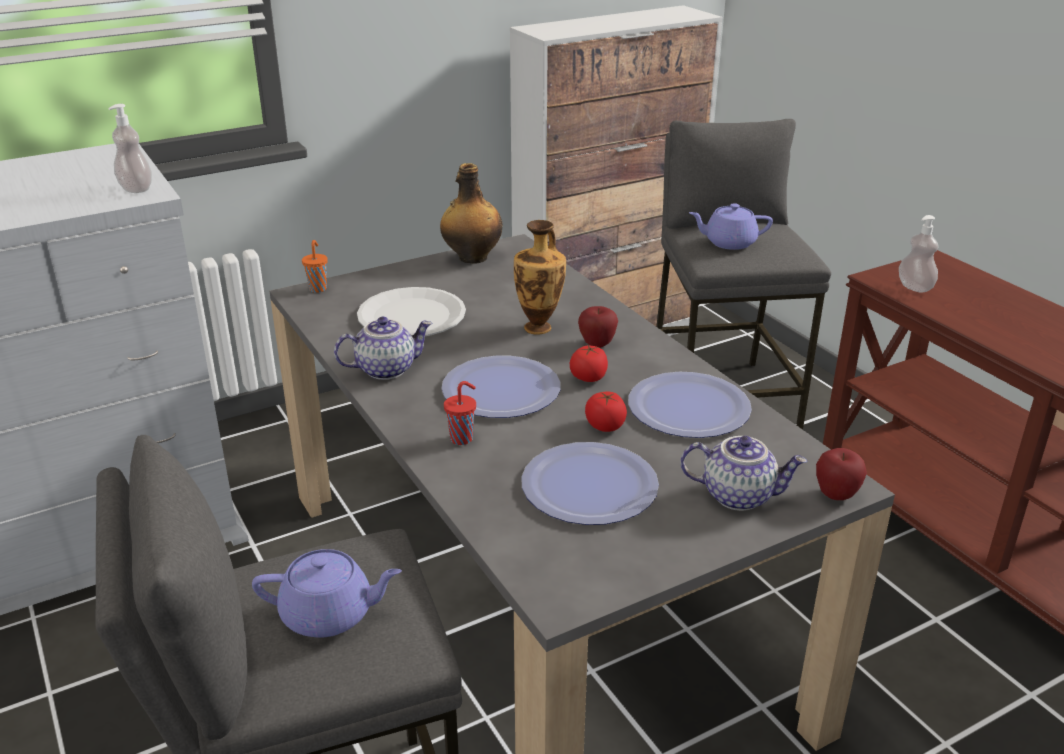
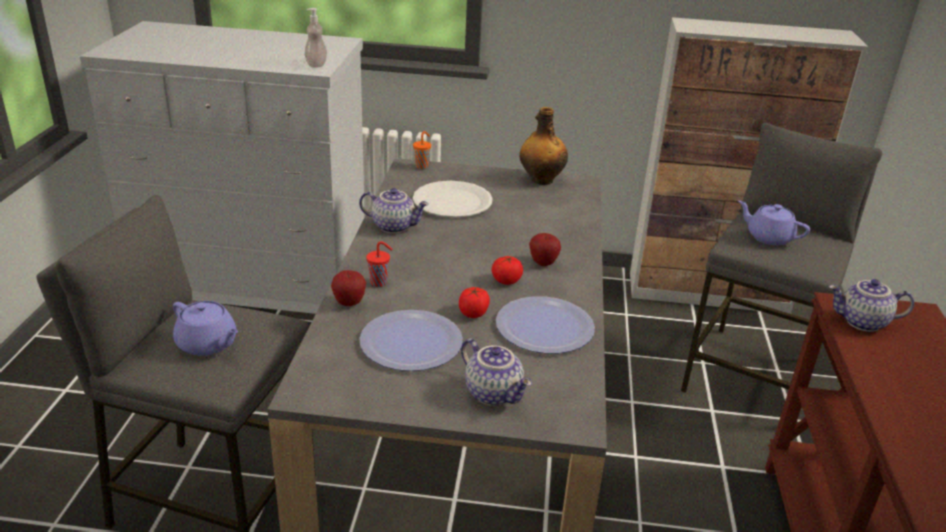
camera: 35 degrees right, 0 degrees up
(501, 389) = (442, 265): plate -> none
(539, 327) = (521, 238): vase -> none
(836, 495) = (561, 427): apple -> apple (349, 303)
(915, 287) = (862, 322): soap dispenser -> teapot

